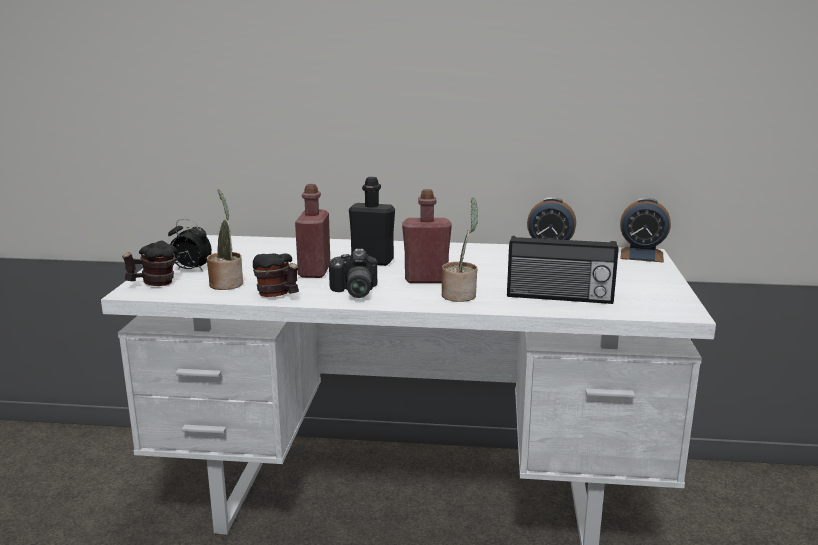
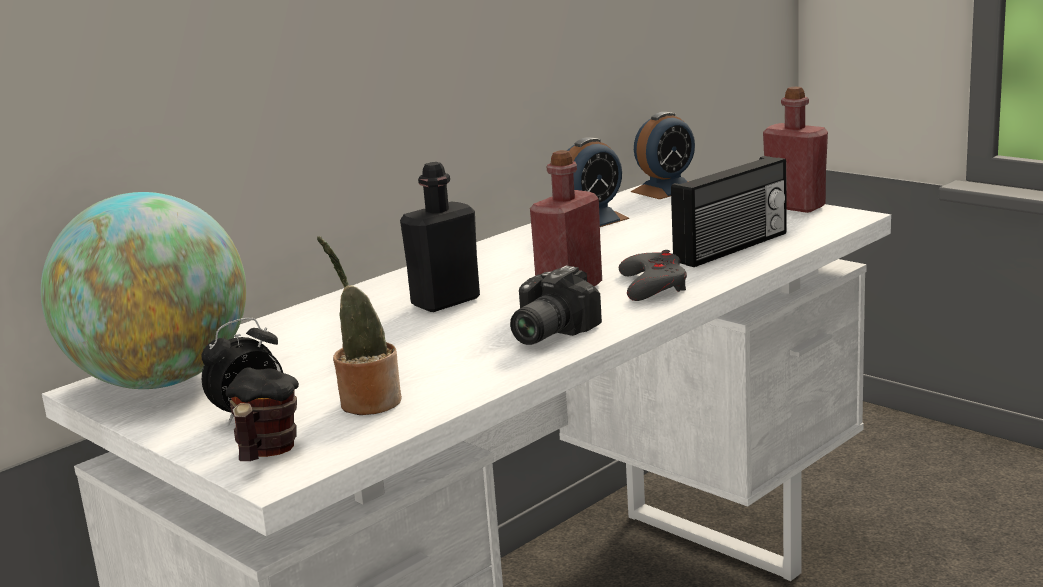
camera: 50 degrees left, 0 degrees up
(217, 246) = (162, 381): none -> globe
(277, 295) = (482, 377): mug -> none
(314, 272) = (423, 340): red bottle -> red bottle (795, 206)
(353, 291) = (545, 333): camera -> camera turned 90 degrees clockwise
(460, 295) = (653, 285): potted plant -> grey game controller

